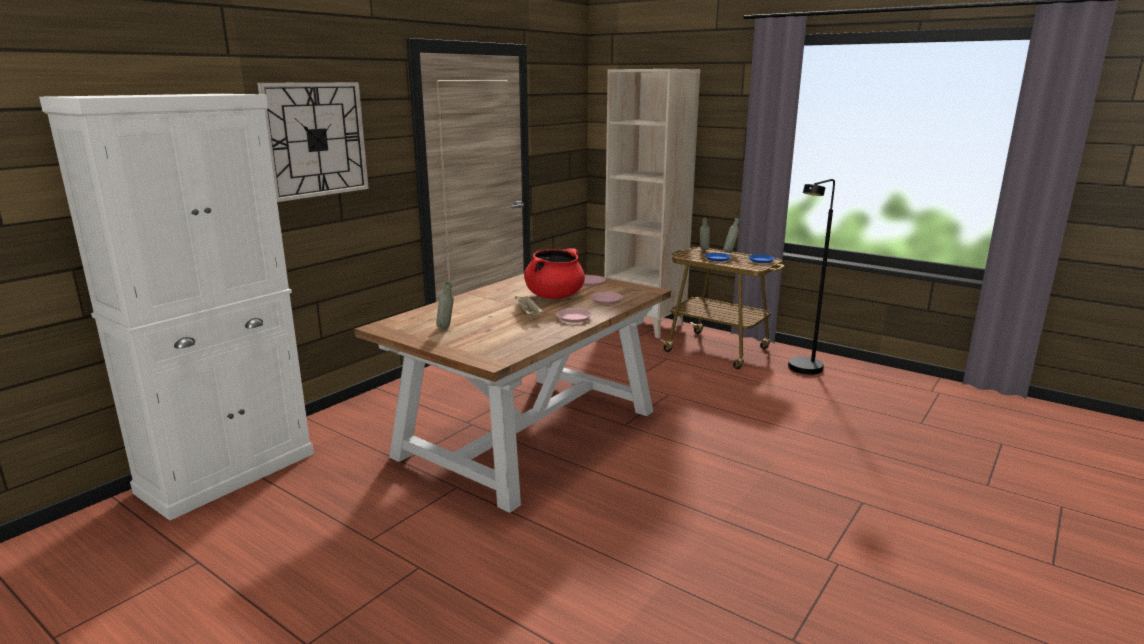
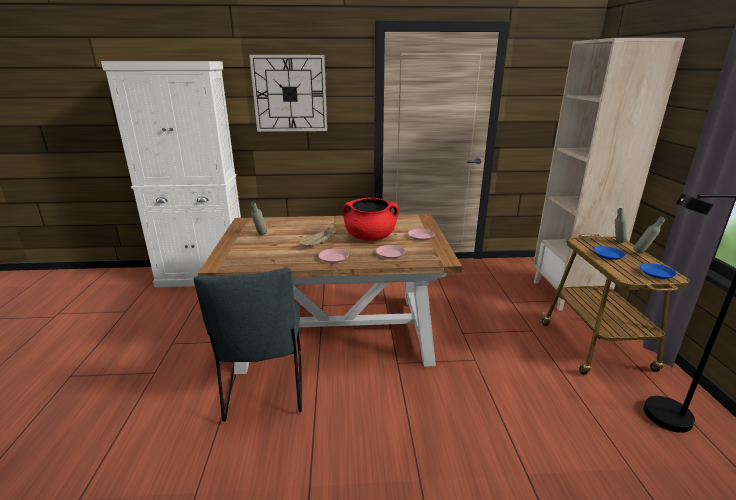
camera: 50 degrees right, 5 degrees up
(565, 502) = (265, 390): none -> grey chair

